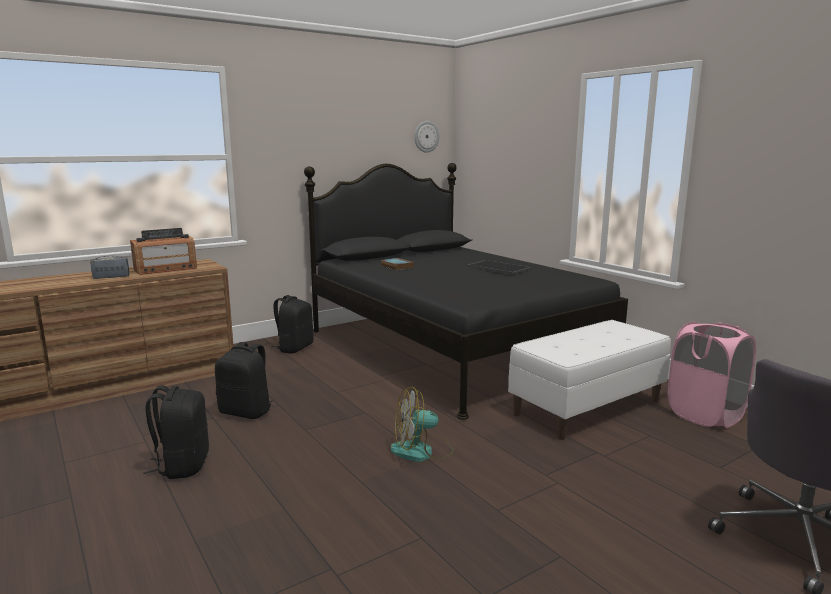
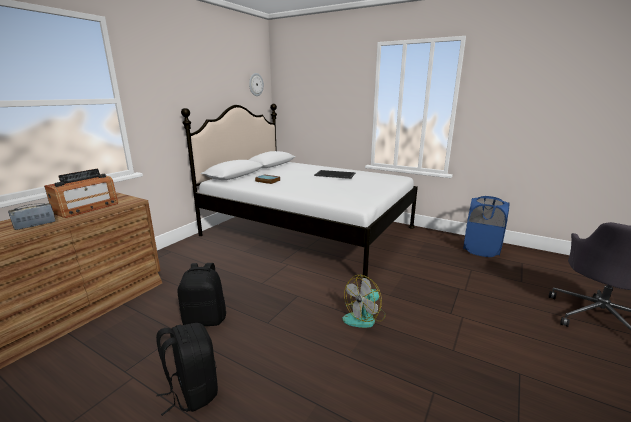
camera: 25 degrees left, 5 degrees up
(294, 348) = (195, 252): black backpack -> none
(454, 348) = (308, 231): black bed -> white bed
(587, 407) = (423, 258): white bench -> none
(705, 415) = (481, 250): pink laundry basket -> blue laundry basket

